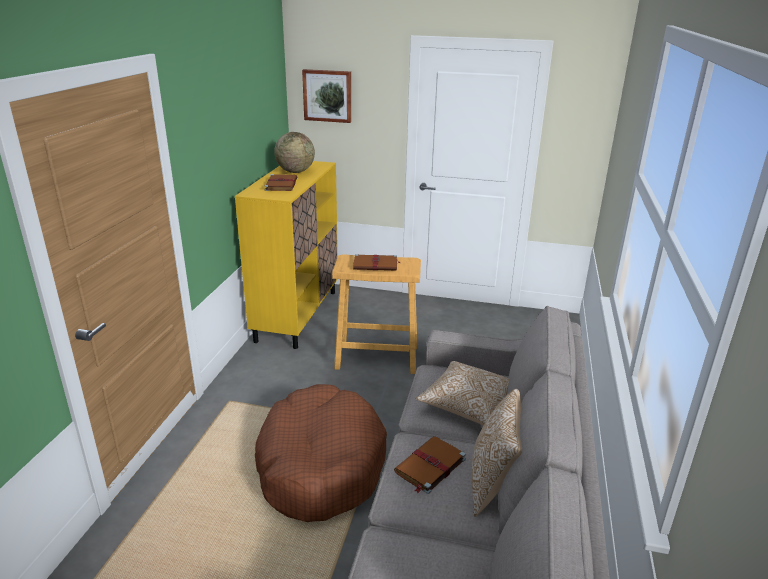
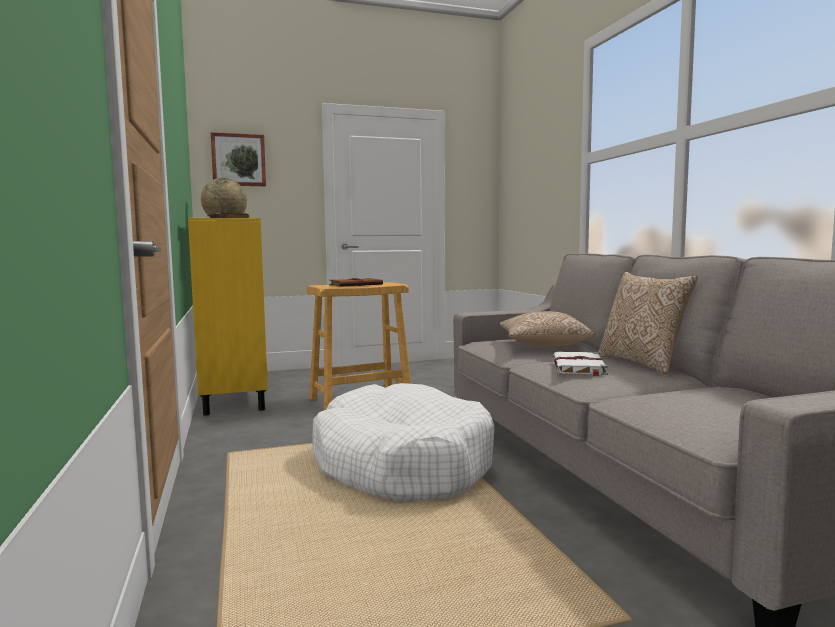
camera: 30 degrees left, 20 degrees down
(320, 464) = (401, 465): brown dog bed -> white dog bed
(429, 466) = (579, 367): brown book -> white book

